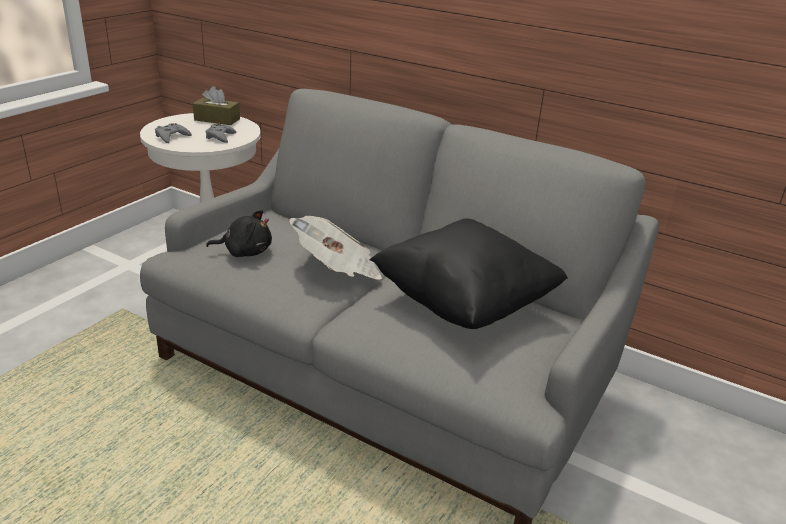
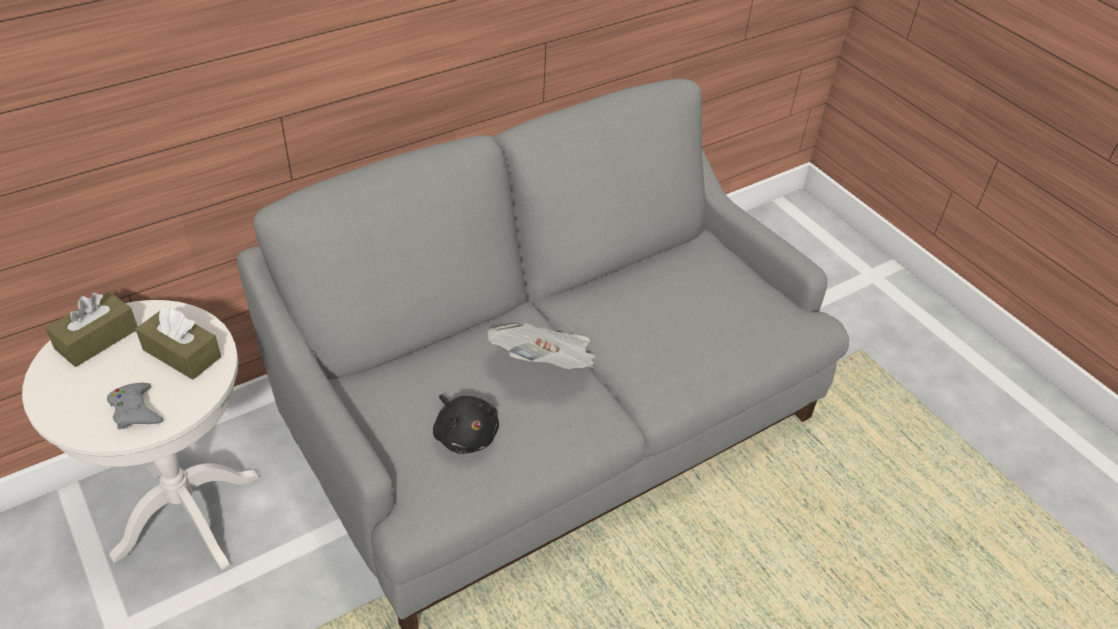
camera: 65 degrees left, 15 degrees up
(220, 137) = (182, 353): grey game controller -> brown tissue box
(245, 252) = (465, 434): black plush toy -> black plush toy turned 120 degrees clockwise
(464, 303) = (666, 295): black pillow -> none

